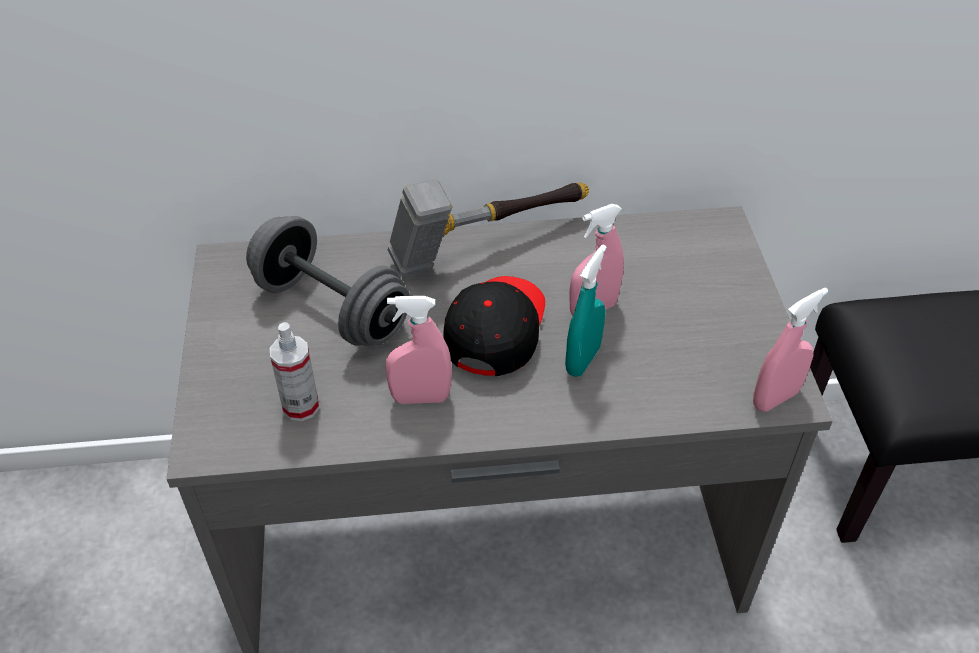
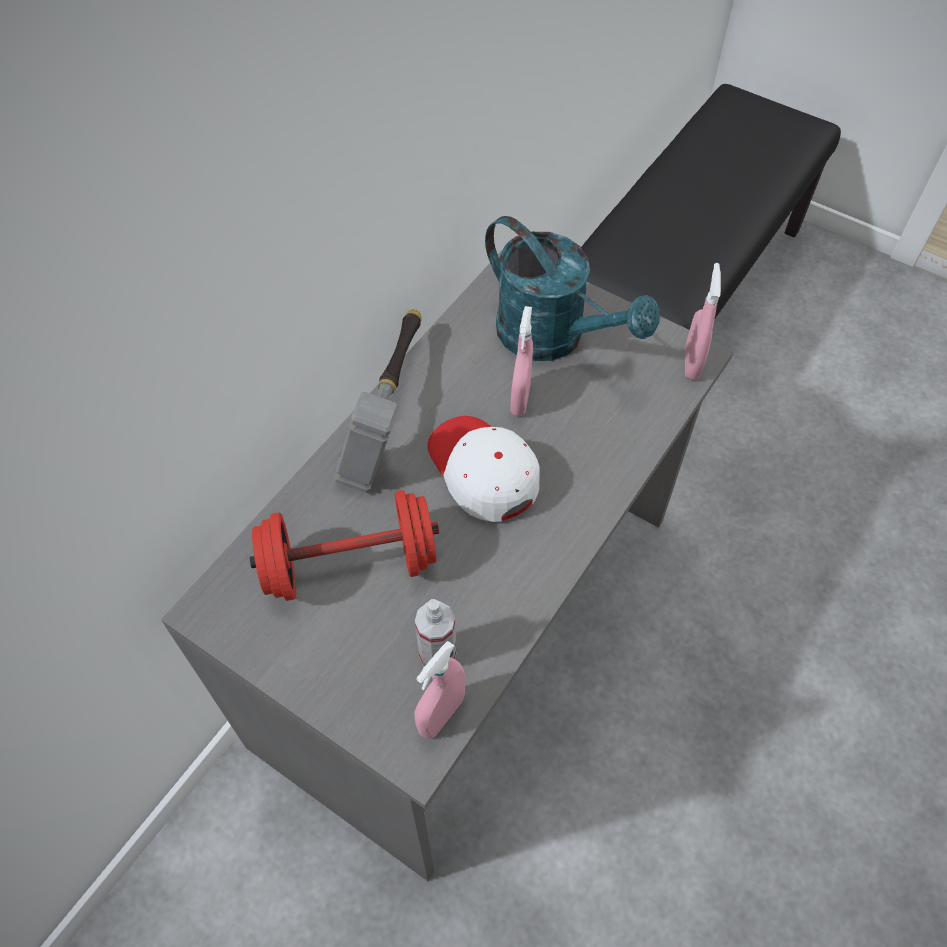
camera: 50 degrees left, 10 degrees up
(331, 308) = (350, 565): grey dumbbell -> red dumbbell
(420, 398) = (504, 566): pink spray bottle -> pink spray bottle (441, 715)
(496, 329) = (482, 471): black cap -> white cap
(583, 360) = (562, 441): turquoise spray bottle -> none
(682, 291) = (553, 338): none -> turquoise watering can

